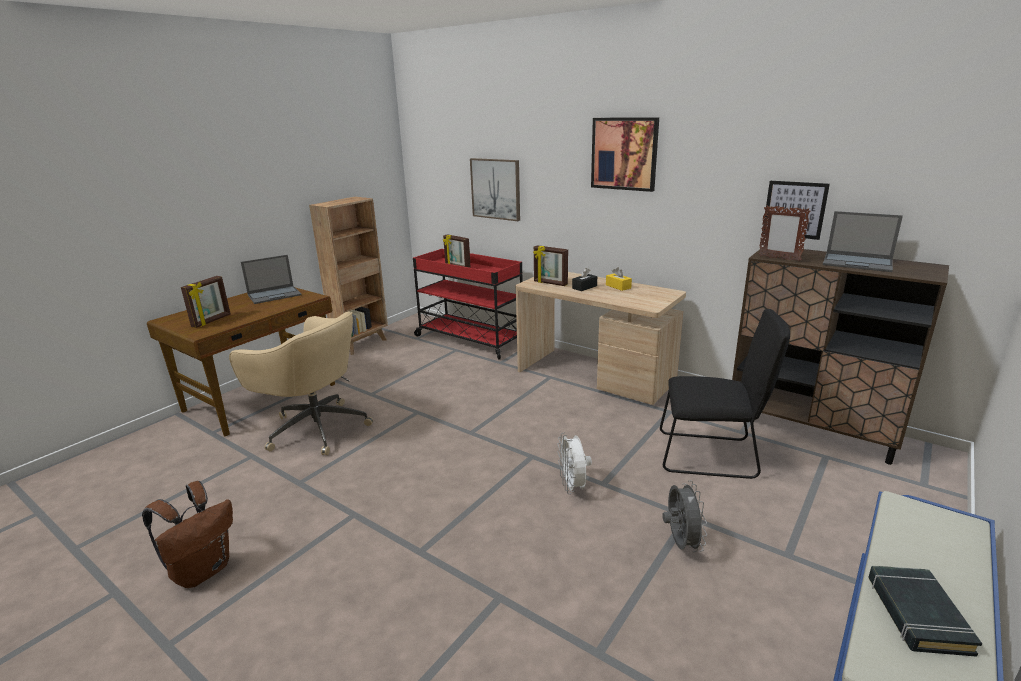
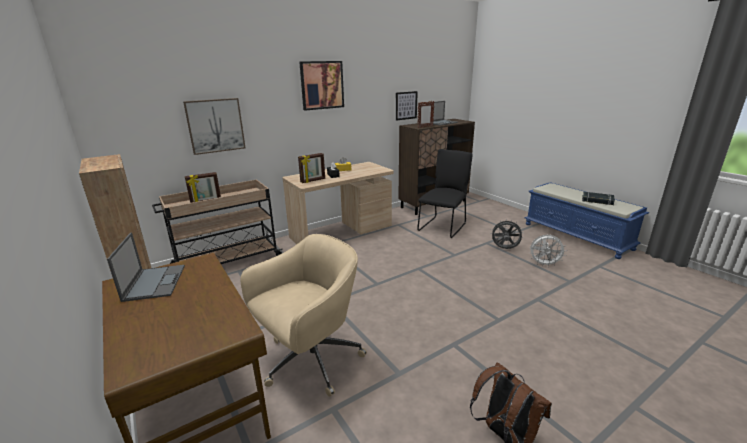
camera: 70 degrees left, 0 degrees up
(212, 321) = (199, 324): picture frame -> none
(469, 339) = (226, 262): red cart -> beige cart
(573, 487) = (454, 263): white fan -> white fan (544, 264)

